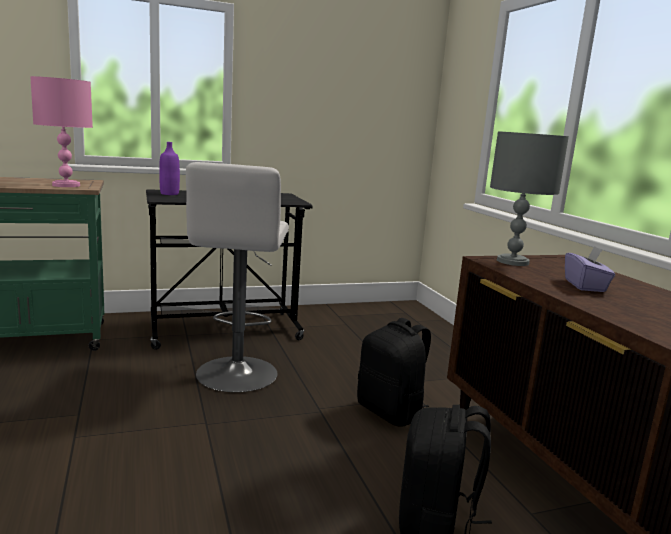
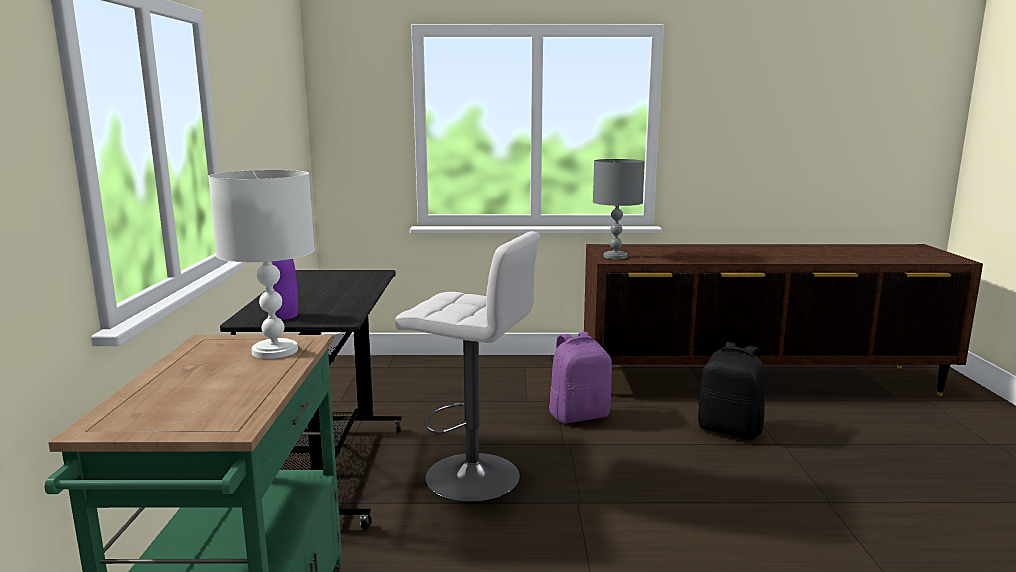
camera: 70 degrees left, 0 degrees up
(66, 185) = (274, 350): pink table lamp -> white table lamp
(391, 412) = (579, 415): black backpack -> purple backpack
(585, 286) = (676, 254): purple tissue box -> none

